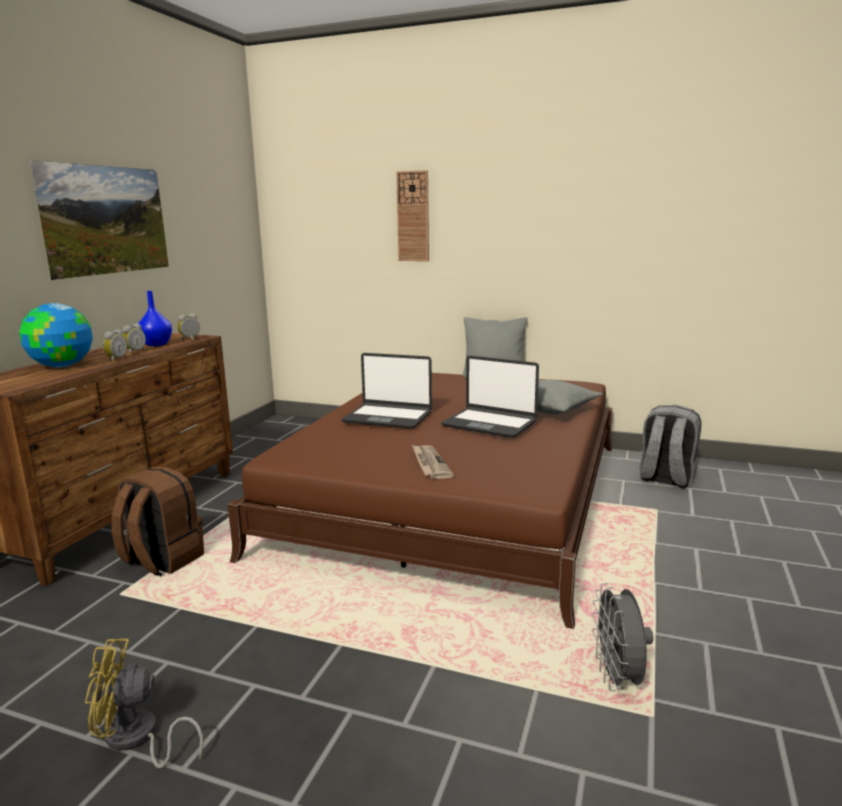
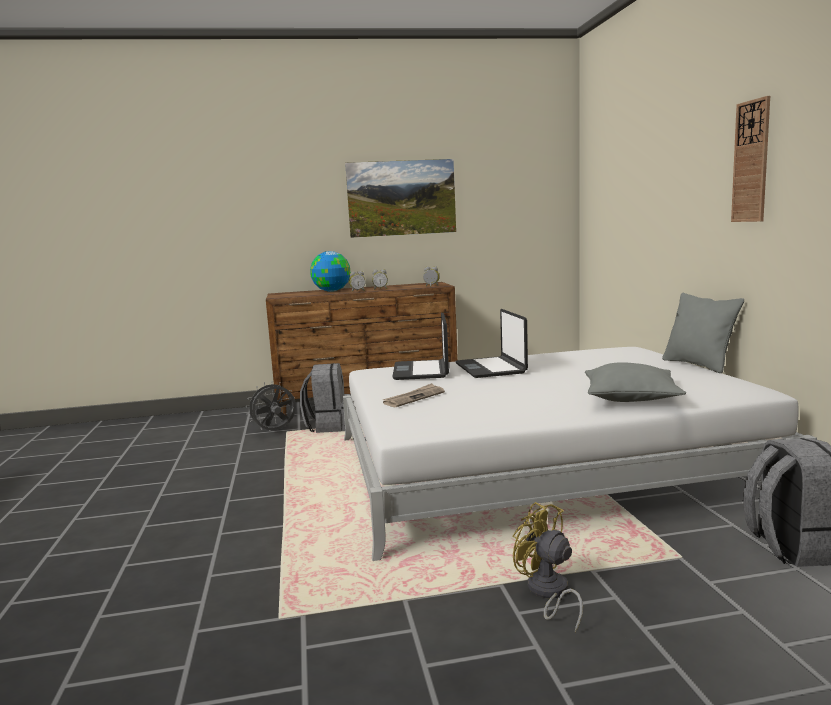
camera: 60 degrees right, 5 degrees down
(137, 739) = (175, 479): yellow fan -> yellow fan (548, 593)
(156, 344) = (406, 286): blue vase -> none
(161, 561) = (328, 426): brown backpack -> grey backpack
(413, 216) = (661, 180): wall clock -> wall clock (751, 161)
(455, 496) = (540, 465): brown bed -> white bed
(490, 424) = (535, 391): laptop -> laptop (422, 371)
(618, 679) = (319, 594): grey fan -> grey fan (275, 431)

